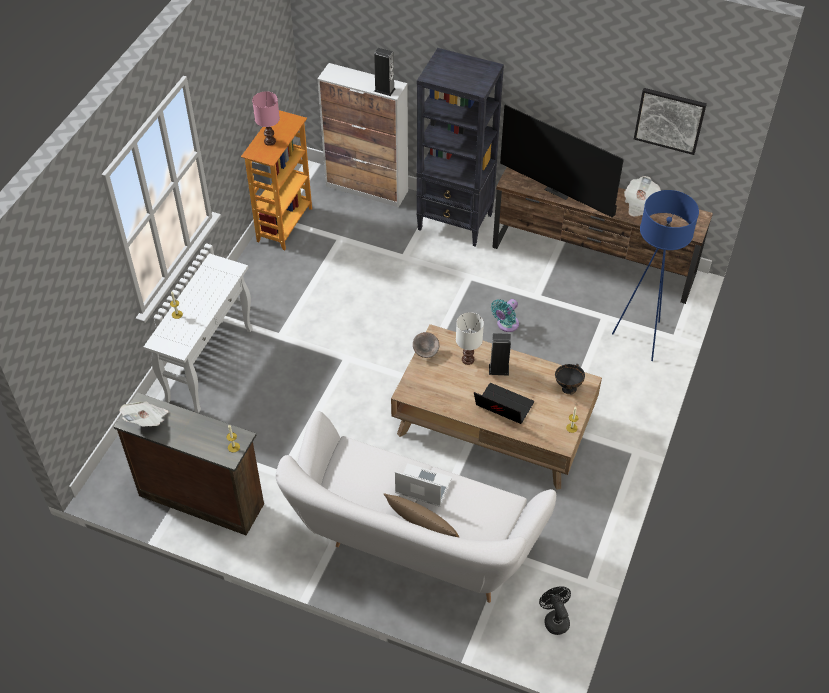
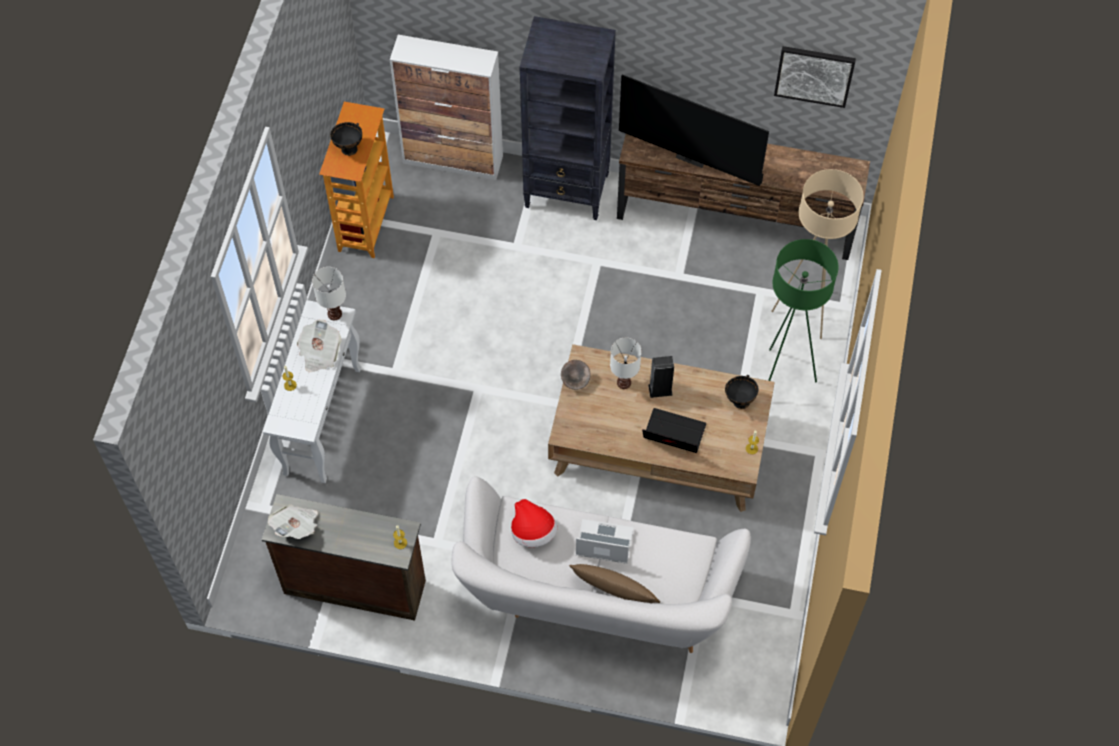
camera: 10 degrees left, 10 degrees up
(229, 267) = (335, 314): none -> white table lamp
(269, 142) = (348, 149): pink table lamp -> black bowl
(361, 468) = (533, 532): none -> hat
(384, 90) = (473, 65): speaker -> none
(506, 325) = (650, 318): turquoise fan -> none
(554, 619) = (763, 660): black fan -> none
(612, 387) = (781, 378): none -> green floor lamp
(640, 204) = (787, 162): newspaper -> newspaper (319, 353)
(641, 338) = (805, 312): blue floor lamp -> beige floor lamp

